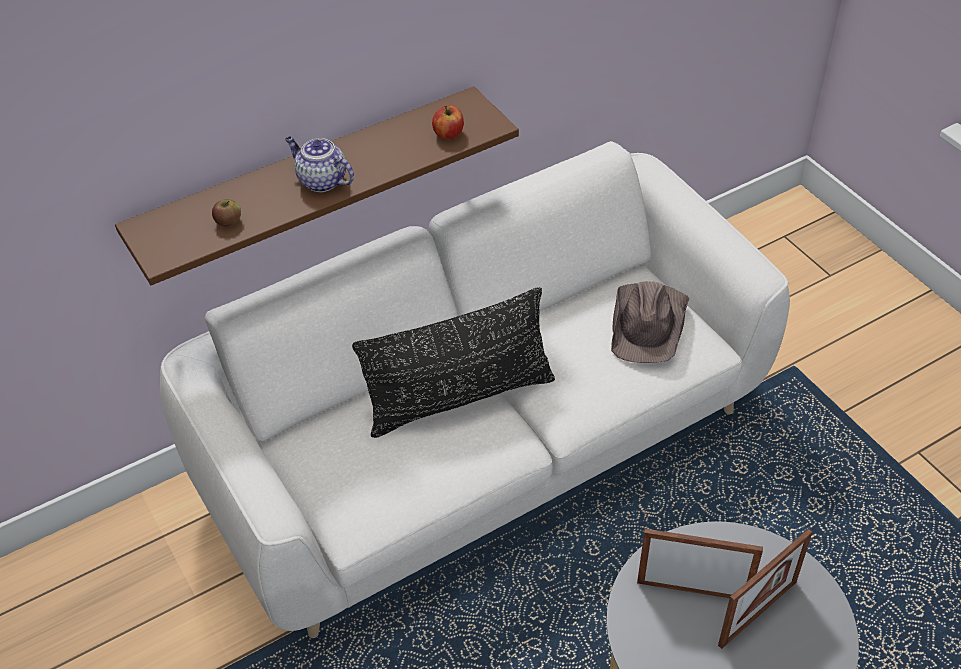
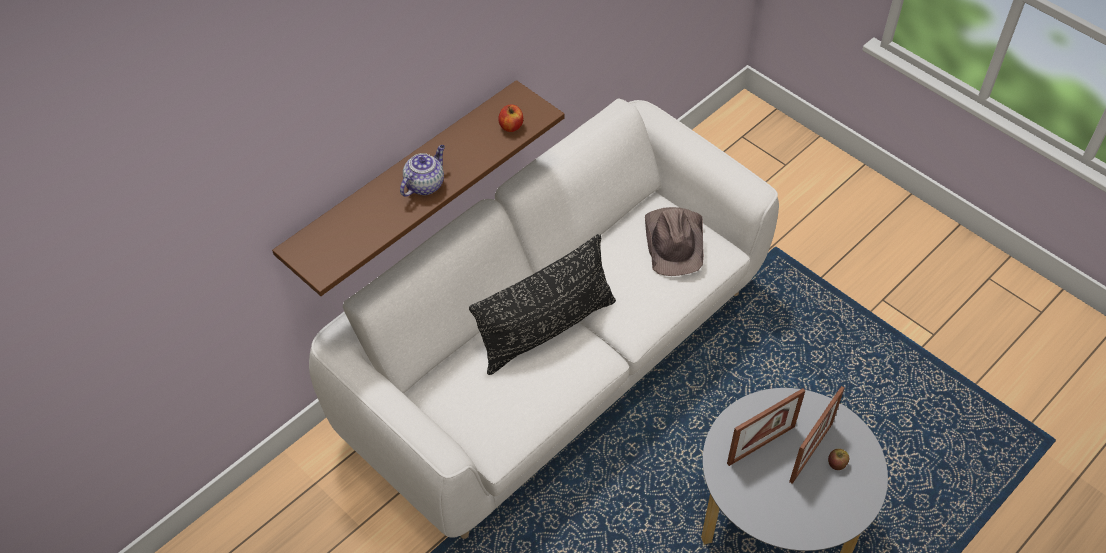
camera: 15 degrees left, 5 degrees up
(228, 221) = (364, 232): apple -> apple (837, 463)
(321, 181) = (424, 184): teapot -> teapot turned 105 degrees clockwise
(692, 590) = (761, 445): picture frame -> picture frame turned 150 degrees clockwise

